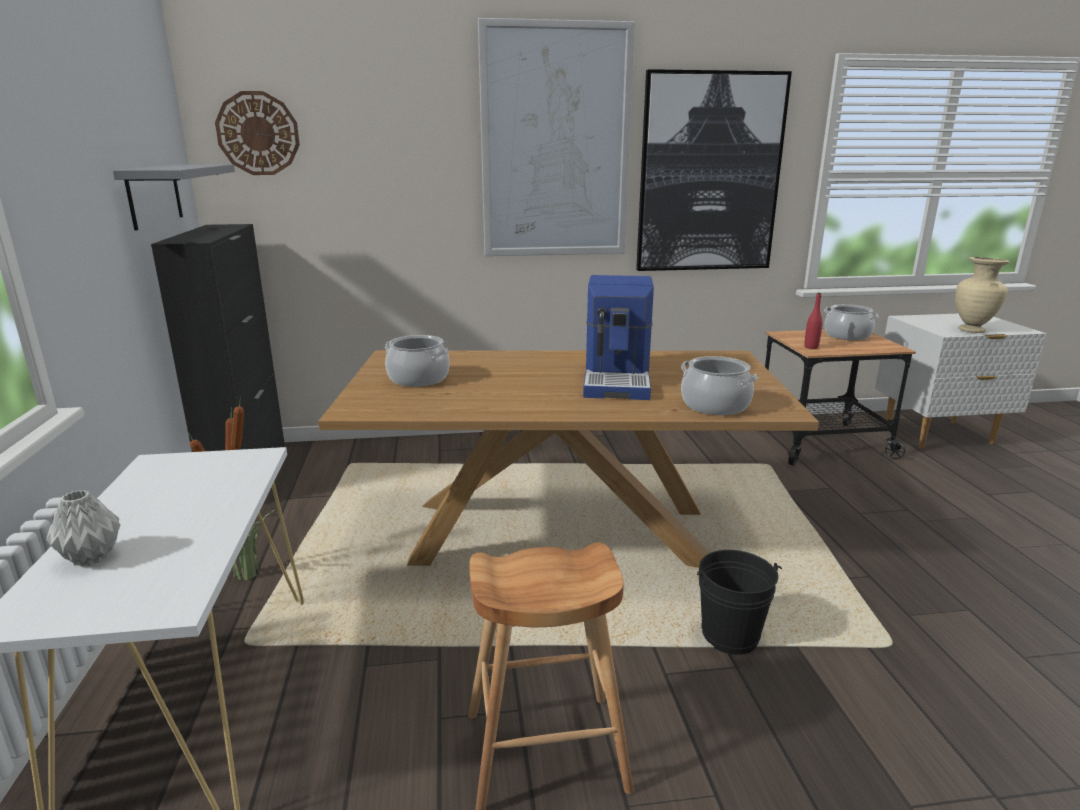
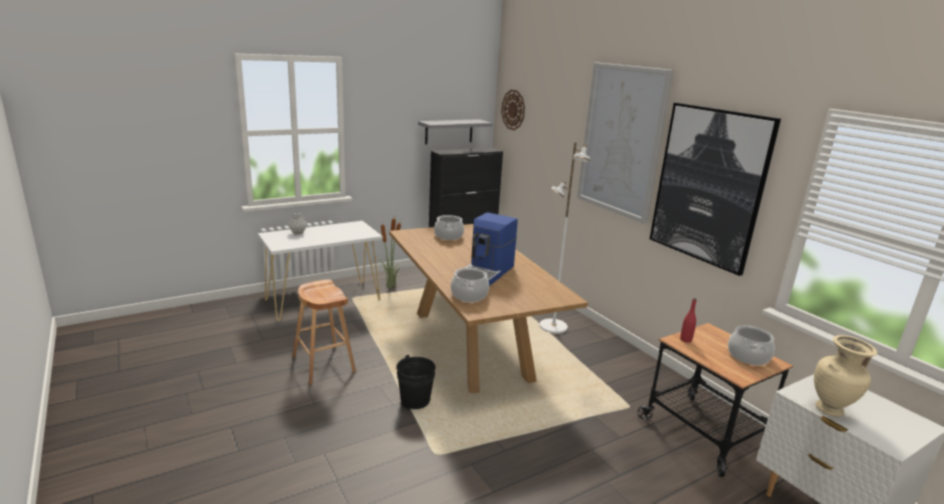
camera: 65 degrees right, 0 degrees up
(549, 457) = (553, 327): none -> white floor lamp
(618, 380) = (487, 272): coffee machine -> coffee machine turned 45 degrees counterclockwise

